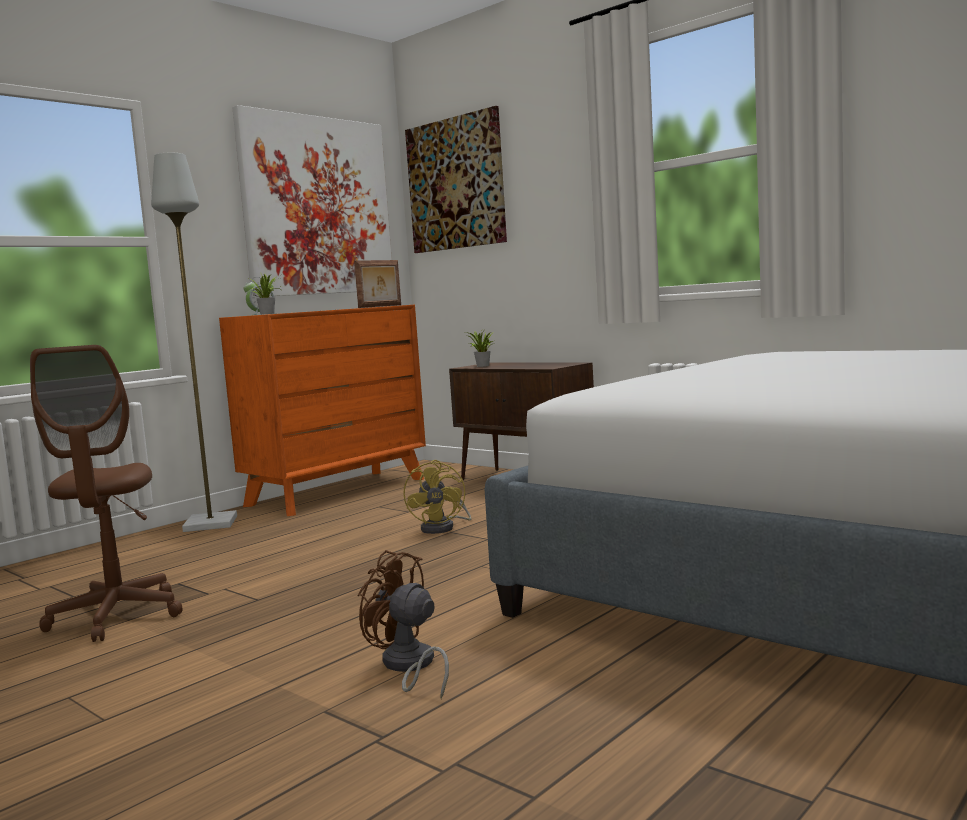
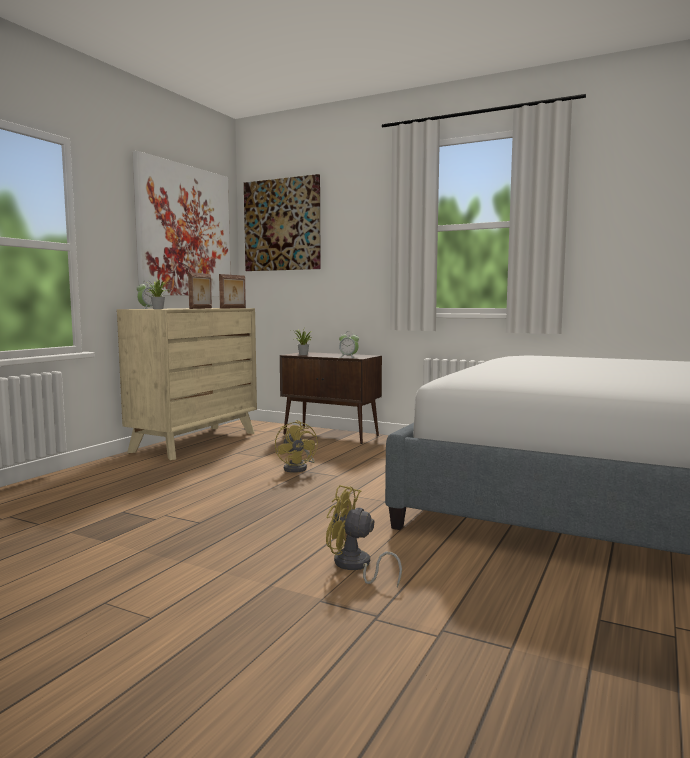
camera: 15 degrees left, 0 degrees up
(117, 617) = (92, 539): brown office chair -> none
(209, 524) = (109, 466): grey floor lamp -> none
(330, 309) = (201, 308): none -> picture frame
(337, 492) = (195, 442): orange dresser -> beige dresser
(408, 667) = (355, 566): brown fan -> yellow fan
(538, 367) = (348, 357): none -> alarm clock

